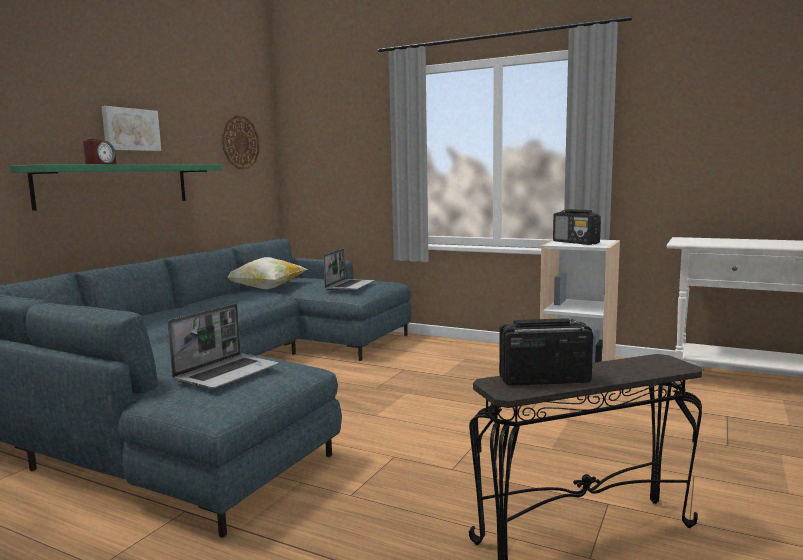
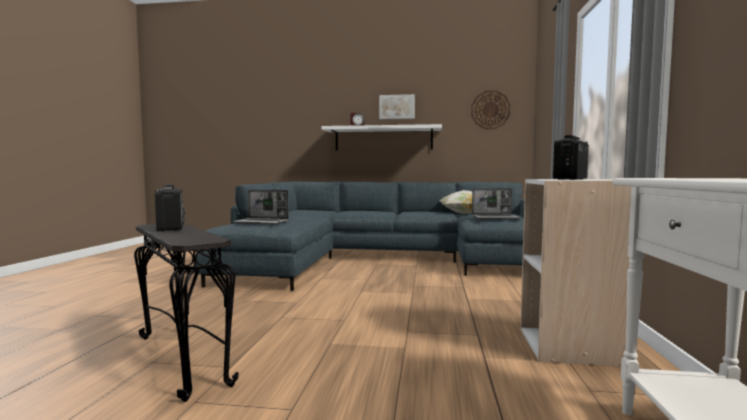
camera: 70 degrees right, 5 degrees down
(115, 185) = (383, 139): green shelf -> white shelf

